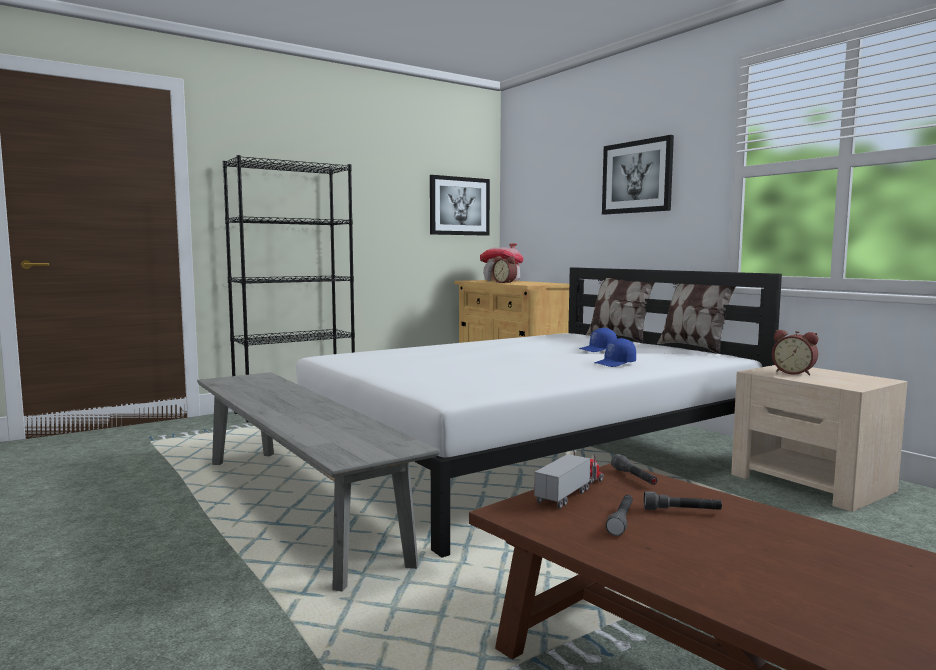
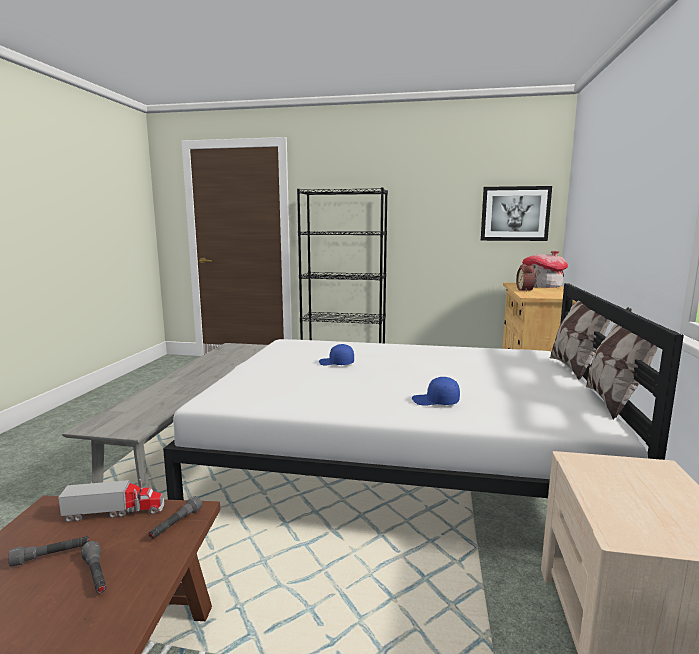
camera: 45 degrees right, 5 degrees up
(598, 350) = (488, 379): blue cap -> blue cap (336, 363)
(637, 177) = (636, 184): picture -> none
(794, 373) = (622, 480): alarm clock -> none

